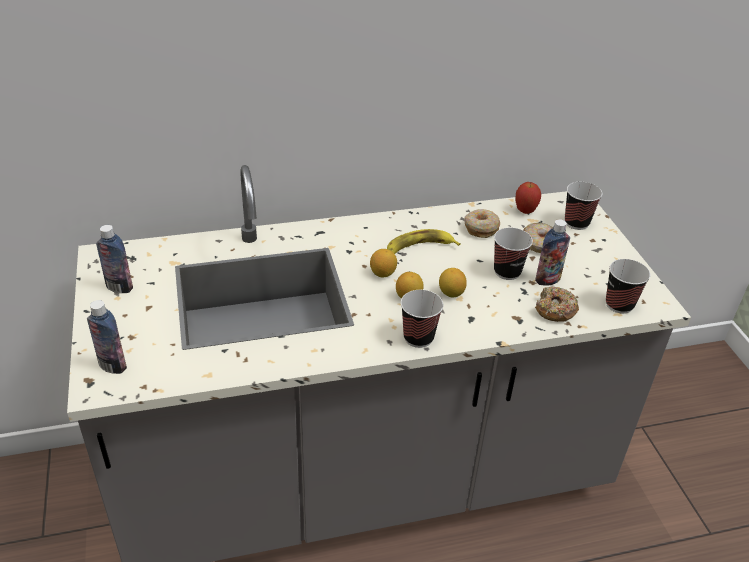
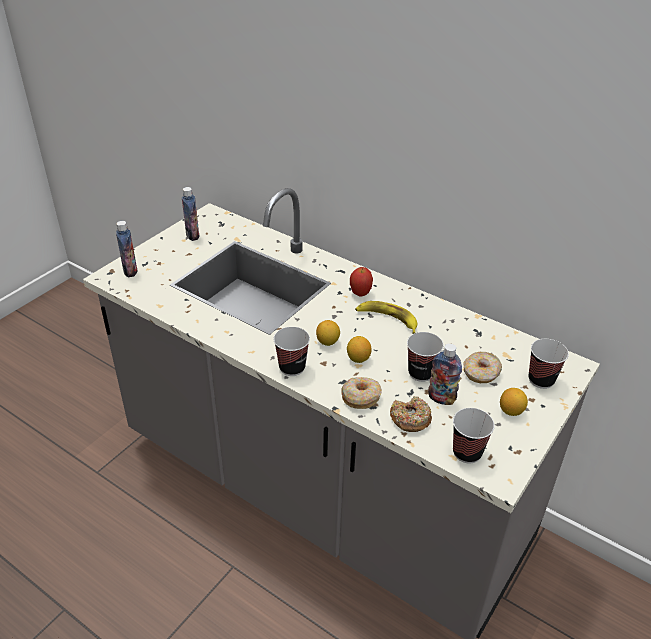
camera: 50 degrees right, 0 degrees up
(383, 273) = (336, 318): lemon -> lemon (511, 411)
(480, 228) = (454, 335): donut -> donut (361, 397)
(525, 211) = (511, 346): apple -> apple (360, 293)

